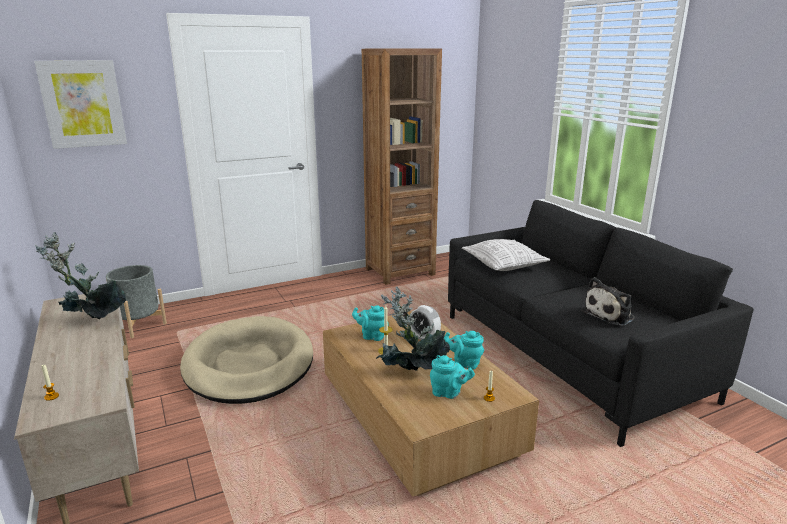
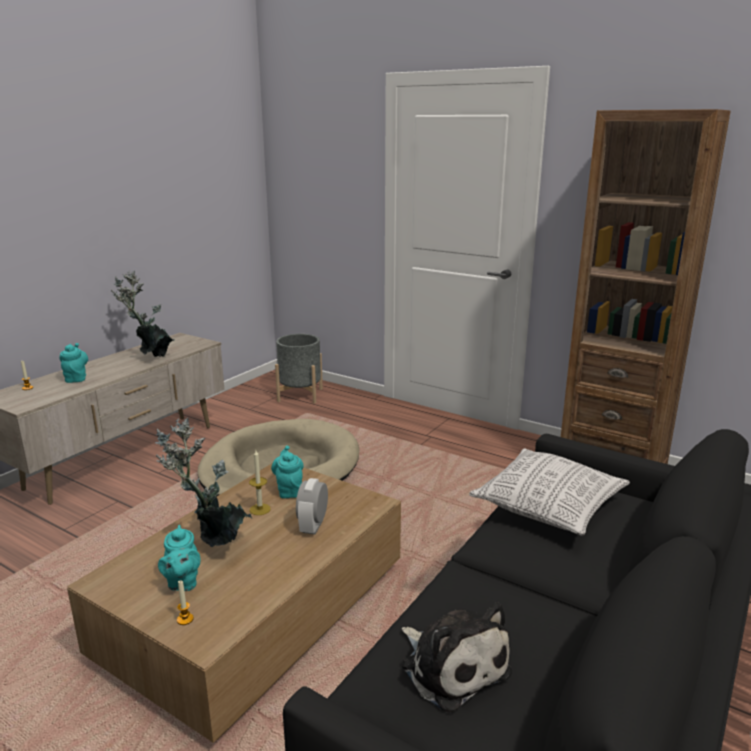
camera: 60 degrees right, 0 degrees up
(83, 104) = (310, 168): picture -> none
(464, 363) = (266, 575): turquoise teapot -> turquoise teapot (76, 378)
(610, 315) = (452, 666): plush toy -> plush toy turned 150 degrees counterclockwise

